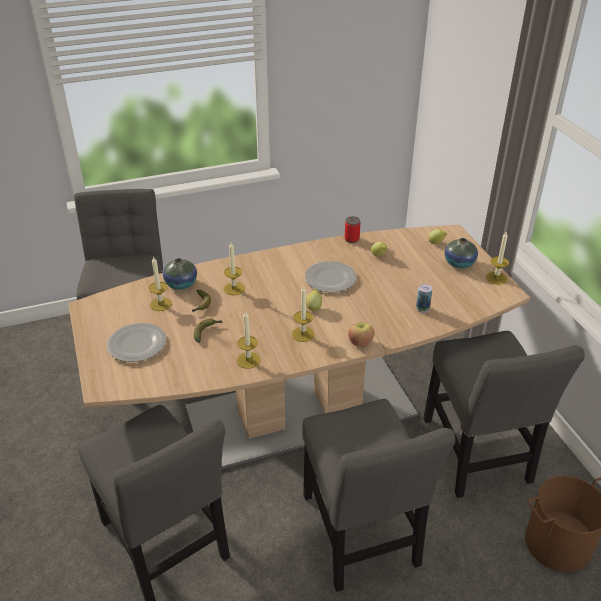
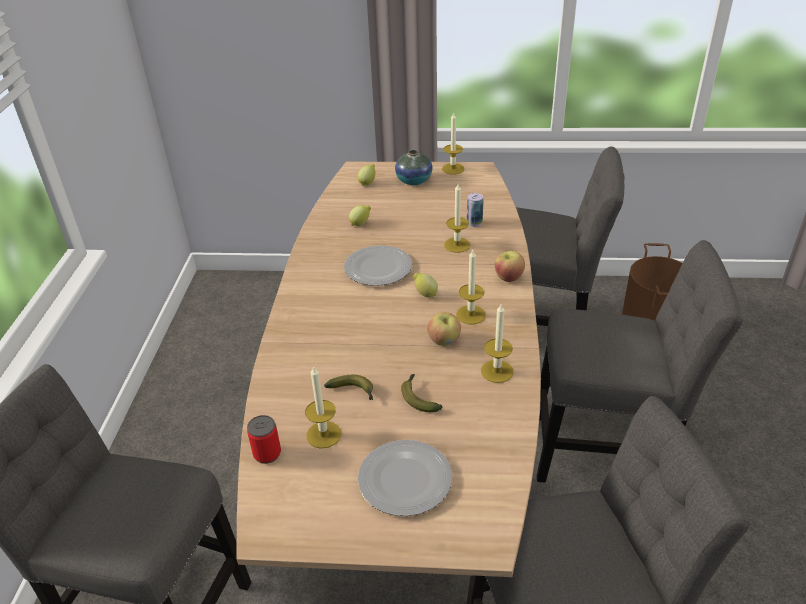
camera: 65 degrees left, 0 degrees up
(181, 284) = (290, 402): vase -> none
(234, 288) = (340, 352): candle -> candle (457, 245)
(267, 329) = (444, 341): none -> apple
(351, 239) = (312, 233): can -> can (267, 453)

